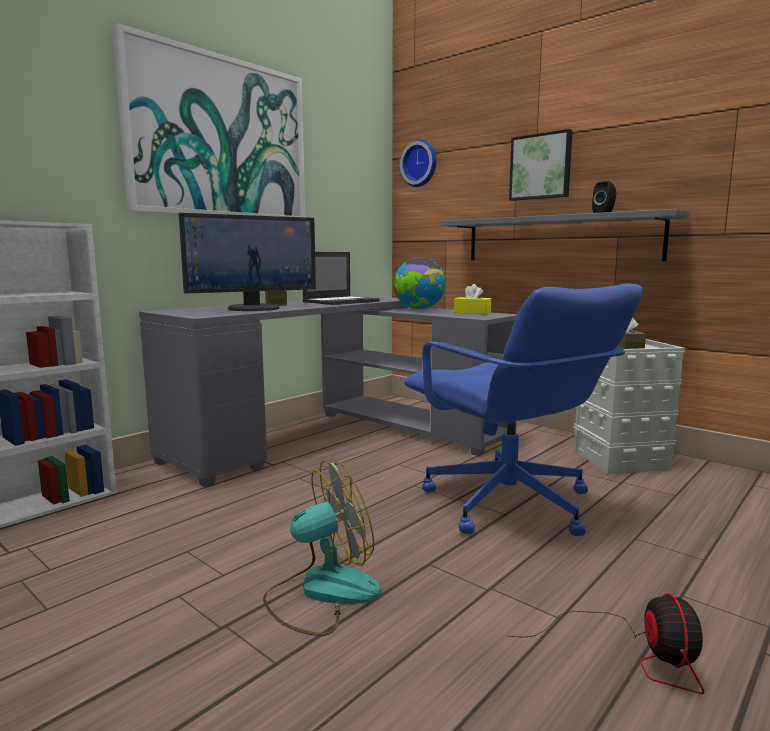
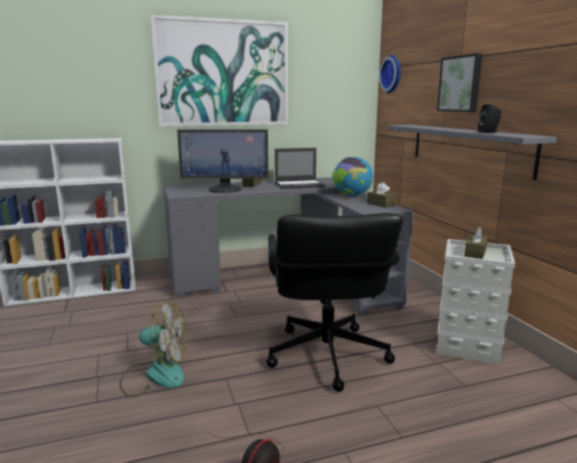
camera: 30 degrees right, 5 degrees up
(472, 312) = (380, 204): yellow tissue box -> brown tissue box
(509, 505) = (326, 356): blue office chair -> black office chair

